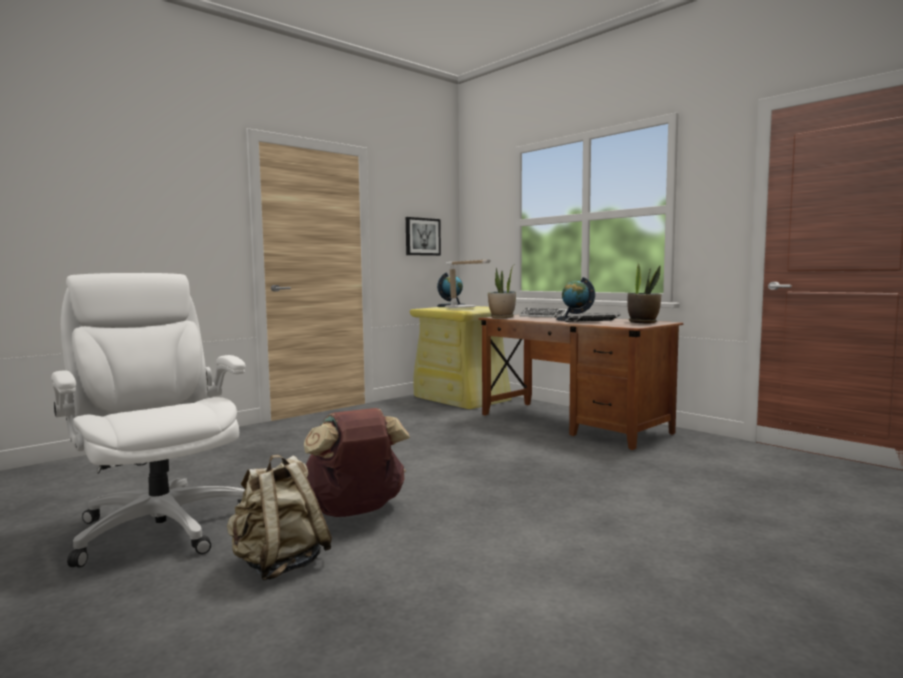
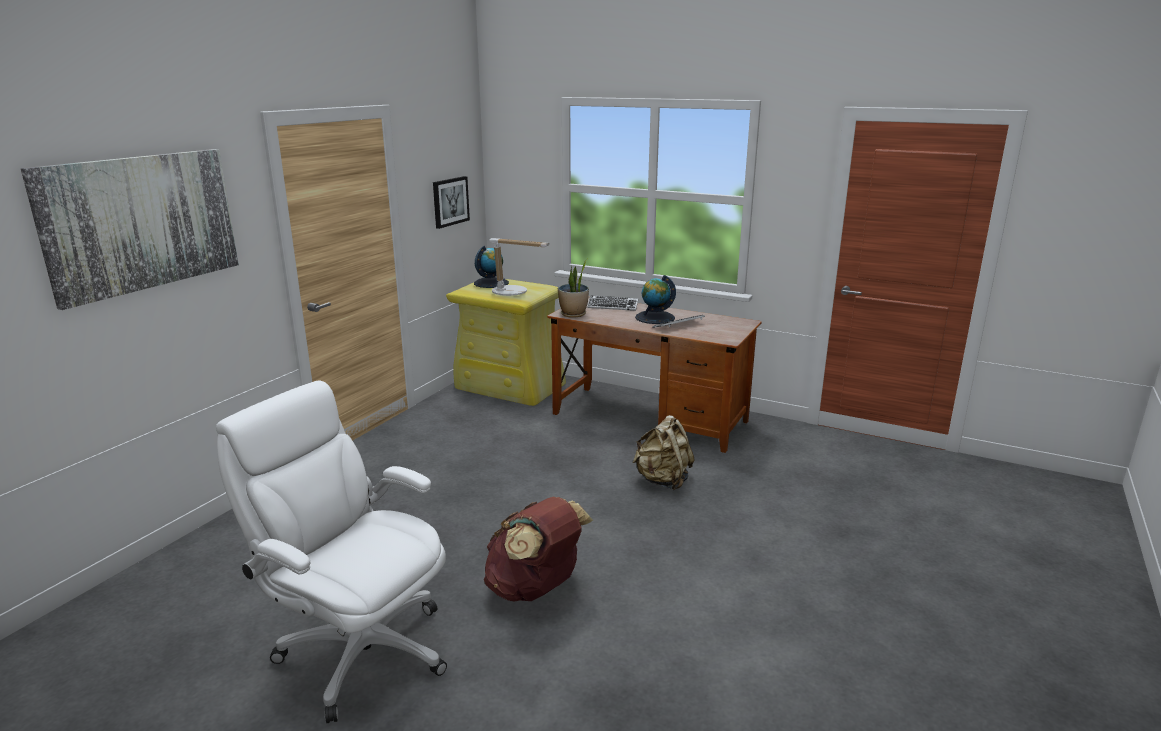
camera: 20 degrees left, 15 degrees up
(128, 185) = (141, 222): none -> picture
(279, 565) = (524, 670): beige backpack -> beige backpack (663, 481)
(643, 322) = (727, 325): potted plant -> none

